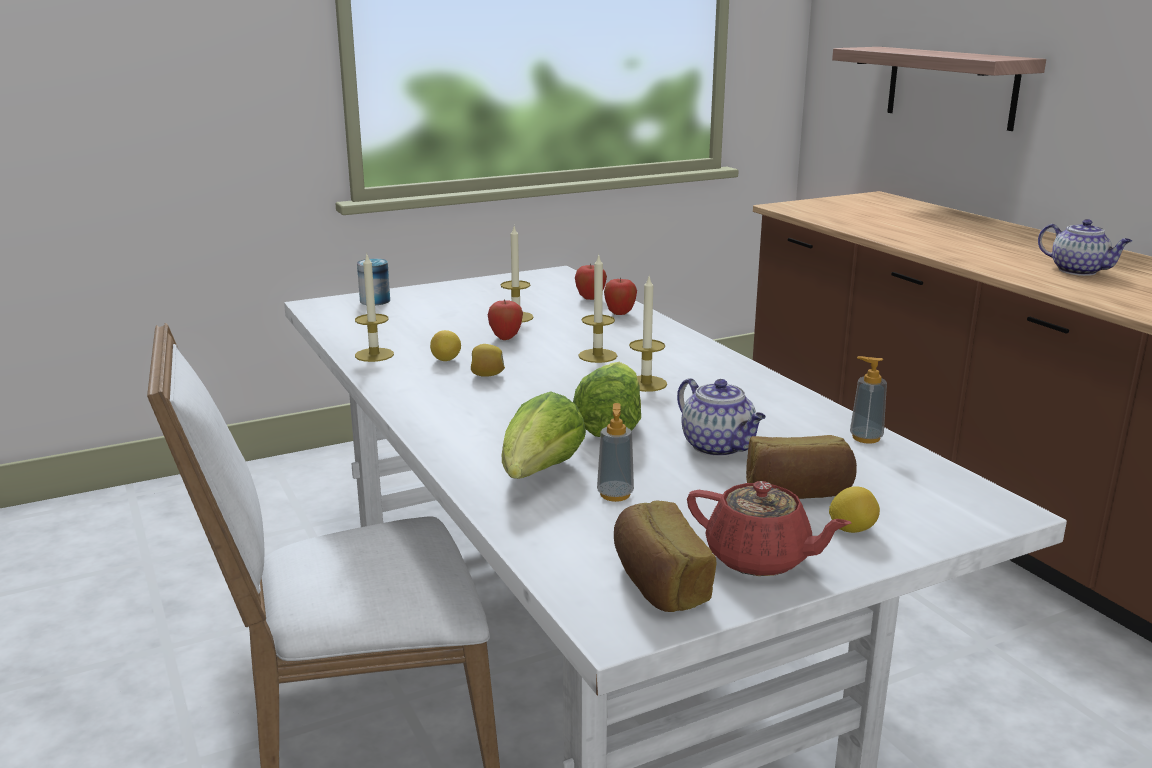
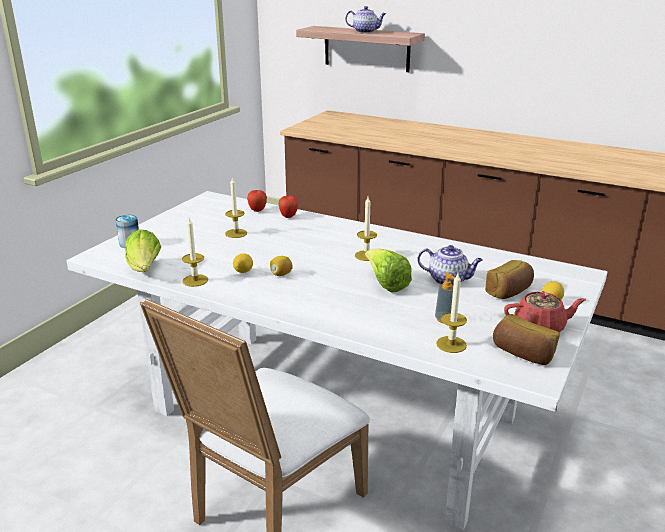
camera: 35 degrees left, 5 degrees up
(506, 338) = (252, 248): apple -> none
(539, 474) = (397, 321): lettuce -> lettuce (145, 269)
(597, 356) = (318, 246): candle -> candle (451, 344)
(865, 438) = (495, 256): soap dispenser -> none
(1079, 271) = (484, 146): teapot -> teapot (365, 32)

